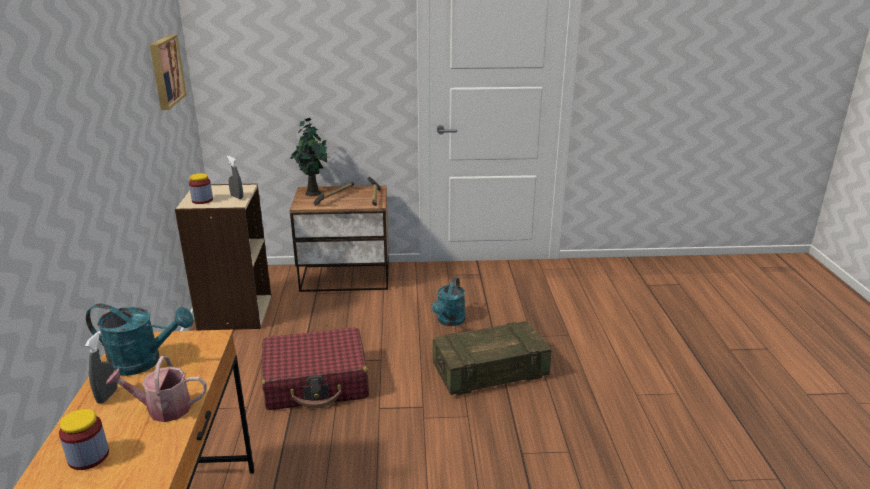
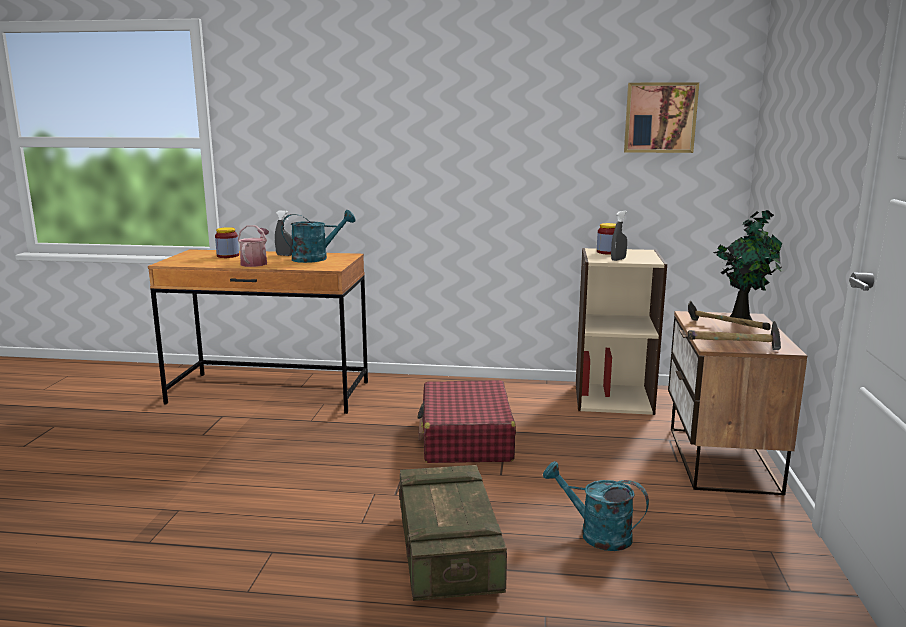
camera: 100 degrees right, 10 degrees down
(144, 362) = (316, 258): turquoise watering can -> turquoise watering can turned 135 degrees counterclockwise

